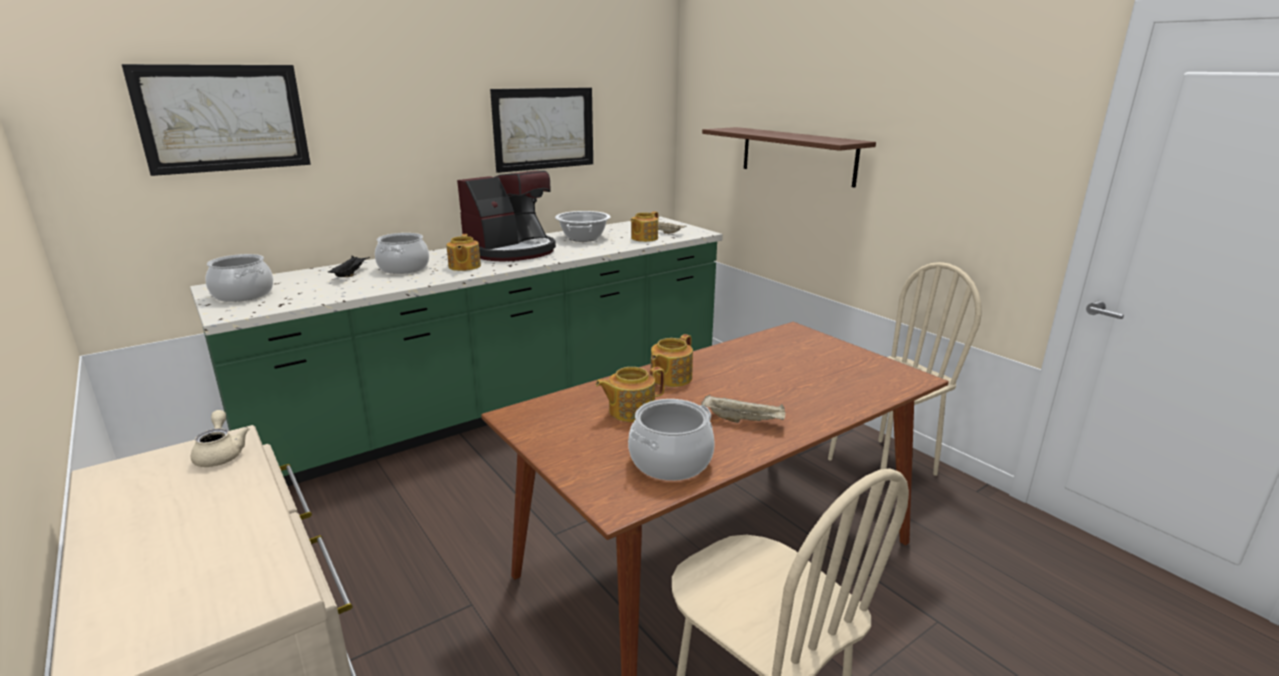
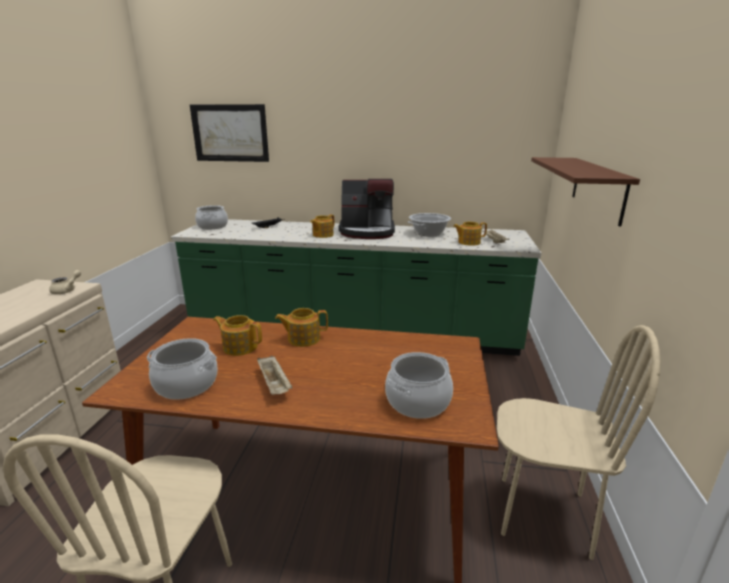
camera: 45 degrees right, 0 degrees up
(404, 268) = (296, 229): cooking pot -> cooking pot (418, 402)
(543, 128) = (423, 150): picture -> none

